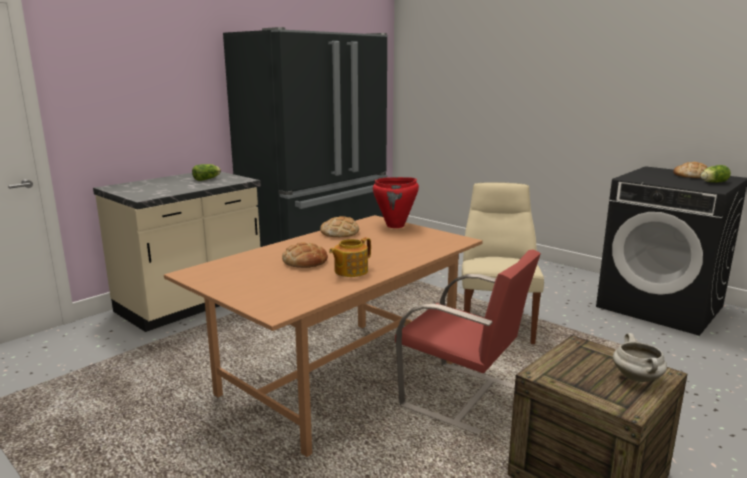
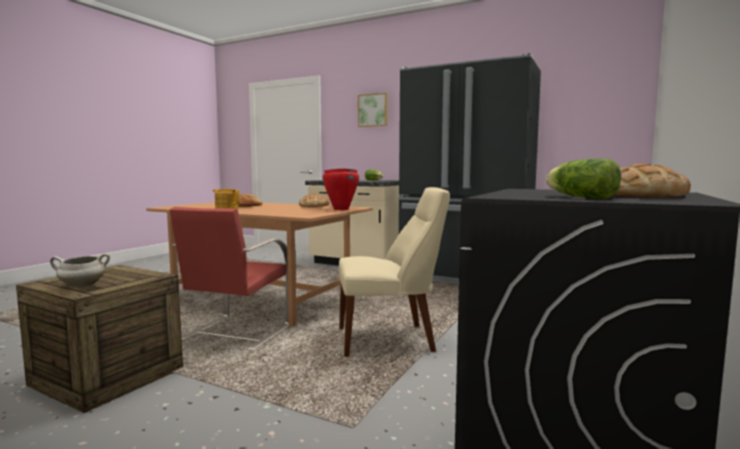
camera: 75 degrees right, 10 degrees down
(145, 67) = (373, 110): none -> picture

